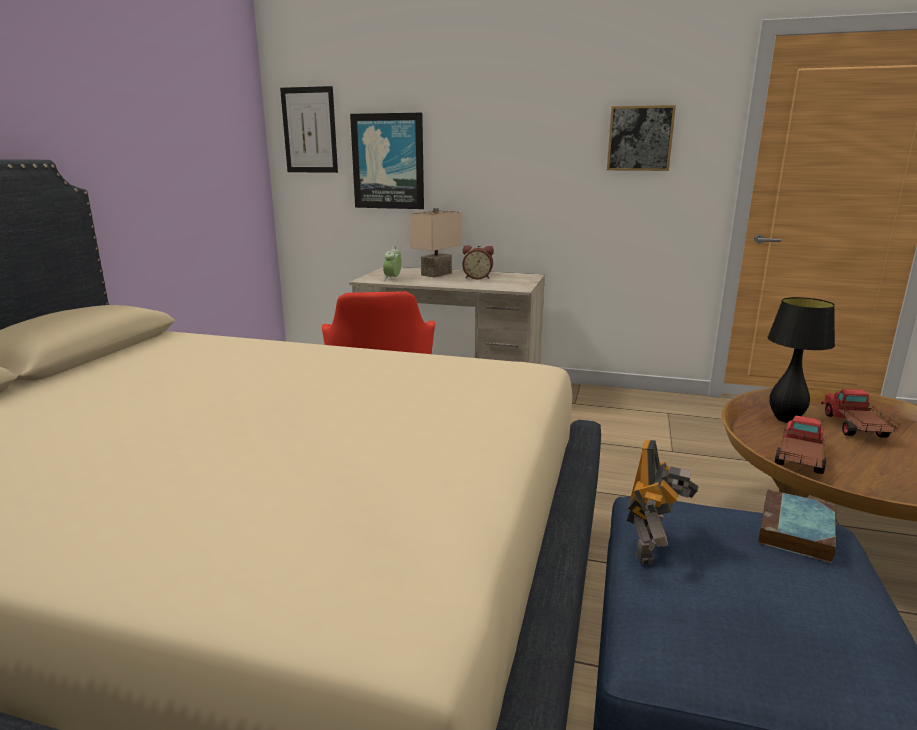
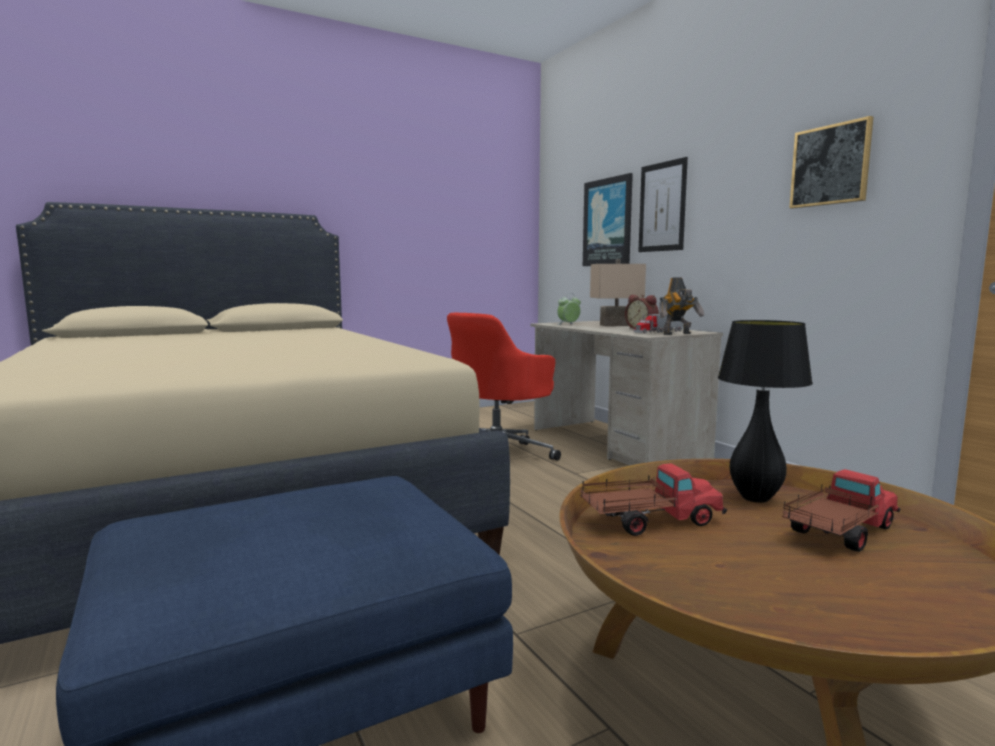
camera: 45 degrees right, 10 degrees down
(309, 130) = (561, 202): picture -> picture (662, 207)
(505, 281) = (658, 331): none -> toy truck
(652, 547) = (298, 489): toy robot -> toy robot (678, 334)
(796, 532) = (406, 525): book -> none

